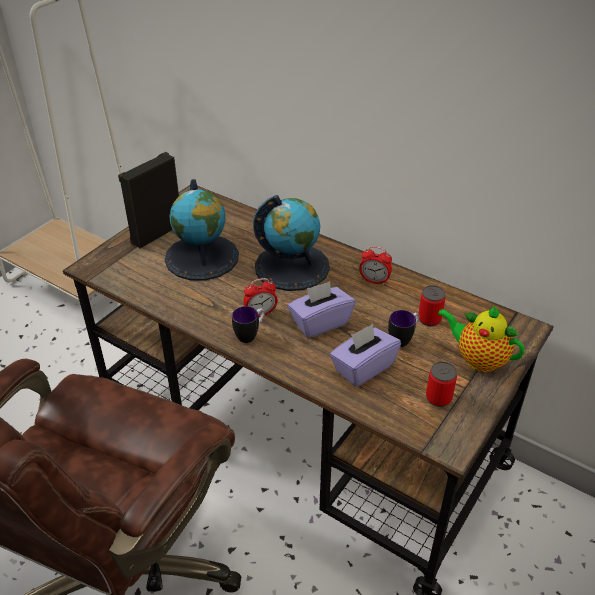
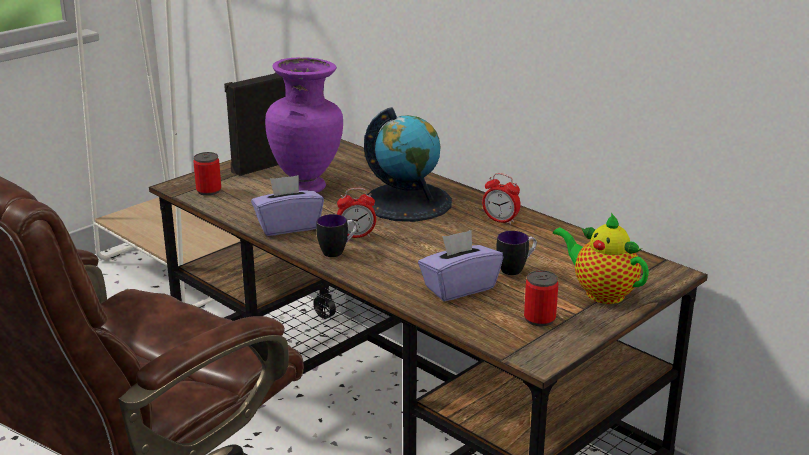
camera: 10 degrees right, 15 degrees down
(202, 257) = (307, 187): globe -> purple vase
(320, 322) = (423, 248): purple tissue box -> purple tissue box (288, 226)
(429, 319) = (554, 256): can -> can (209, 191)

